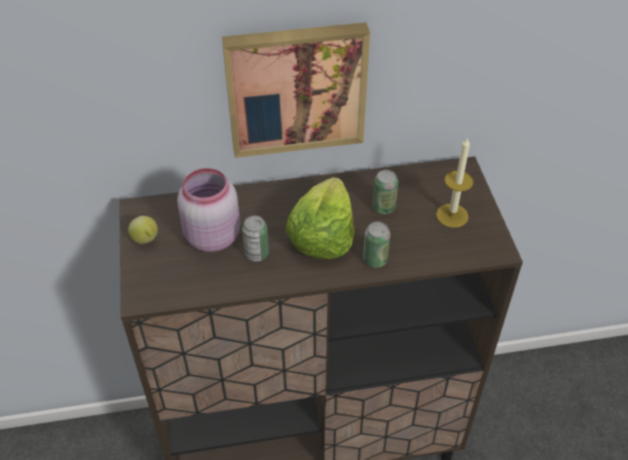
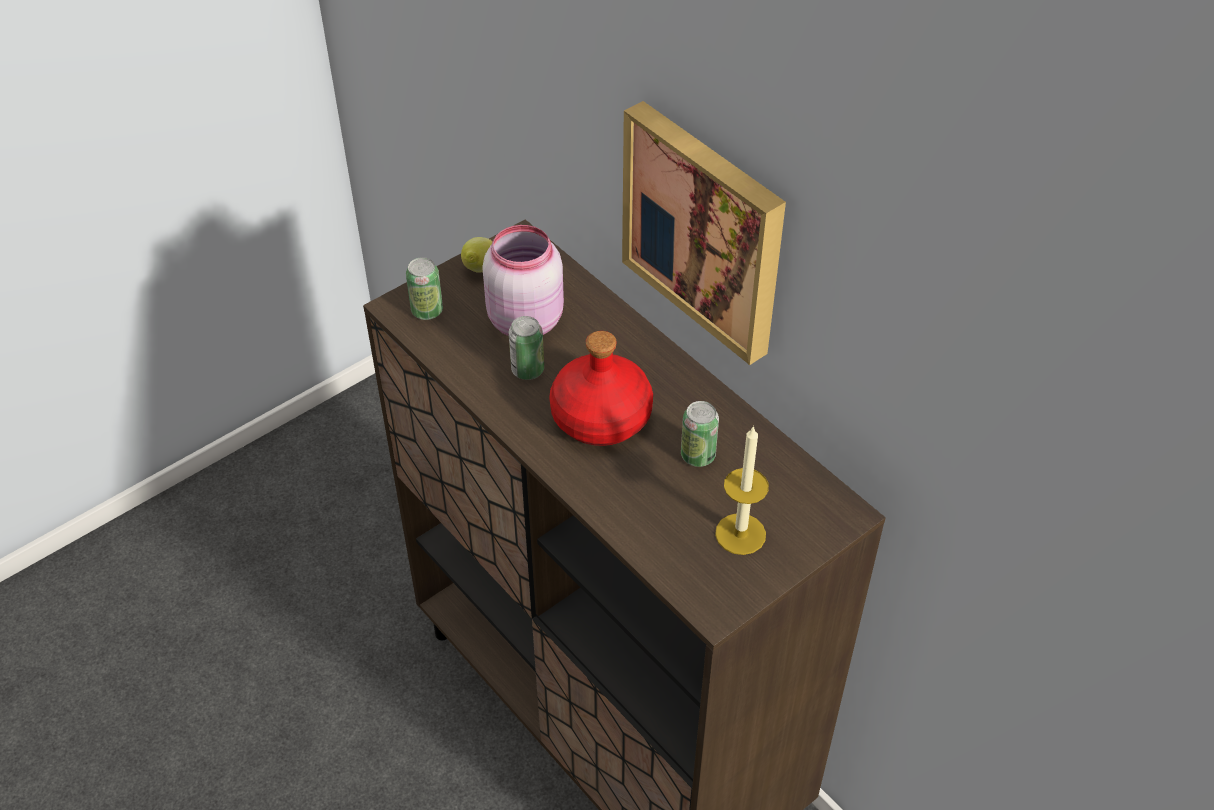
camera: 60 degrees right, 0 degrees up
(322, 236) = (600, 416): lettuce -> red bottle
(375, 259) = (599, 483): can -> can (427, 311)

